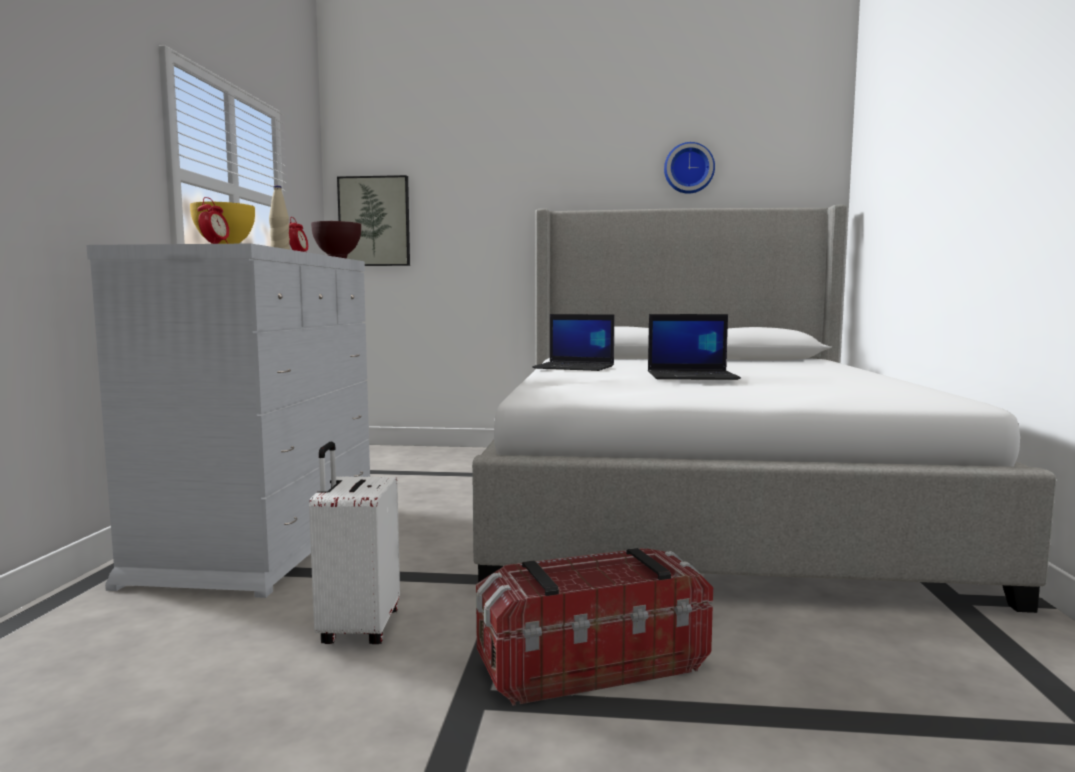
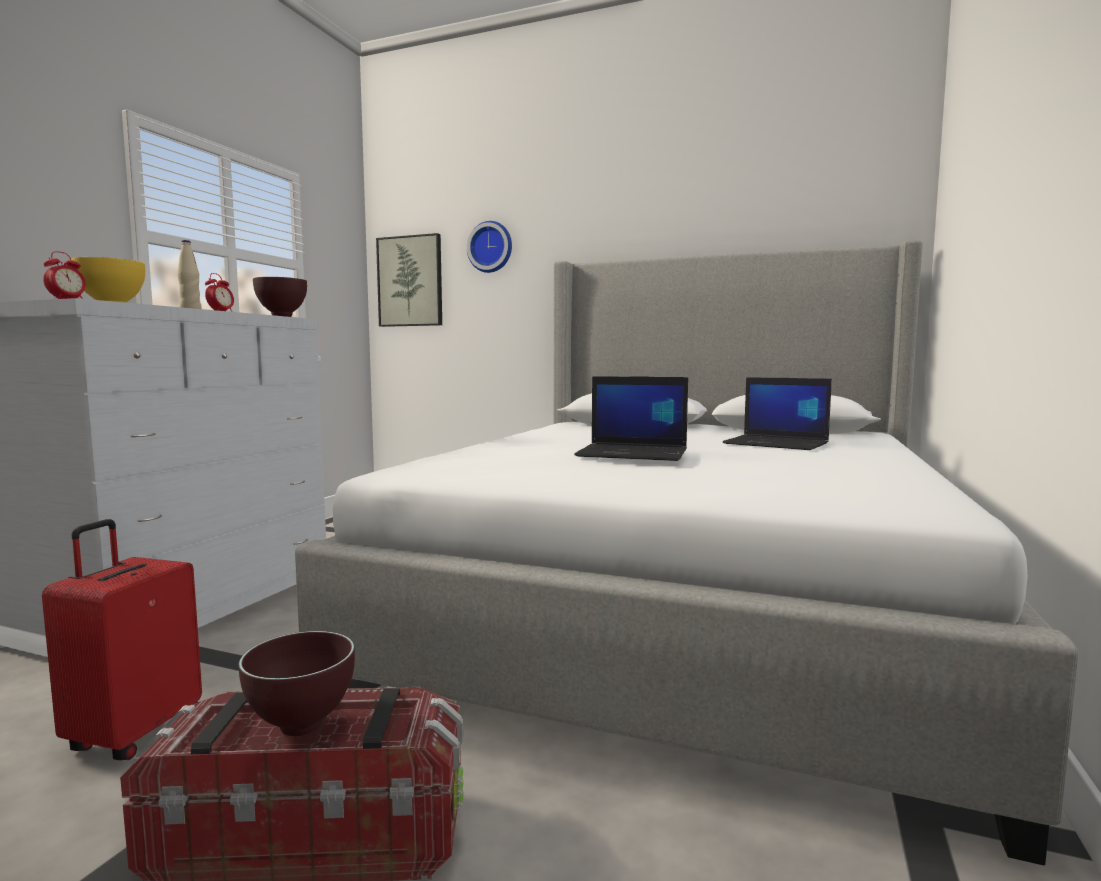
camera: 15 degrees right, 0 degrees up
(357, 628) = (134, 733): white suitcase -> red suitcase
(575, 367) = (542, 436): laptop -> laptop (777, 443)
(594, 577) = (300, 728): none -> brown bowl
(688, 168) = (730, 208): wall clock -> wall clock (491, 247)

